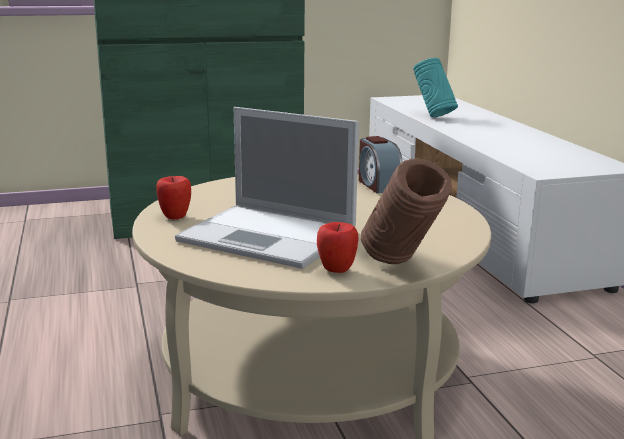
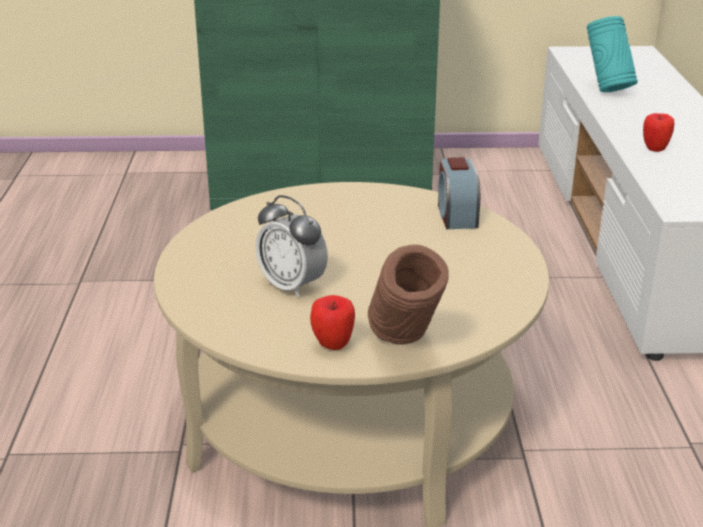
camera: 15 degrees right, 10 degrees up
(175, 216) = (209, 244): apple -> apple (655, 149)
(271, 236) = (292, 286): laptop -> alarm clock

